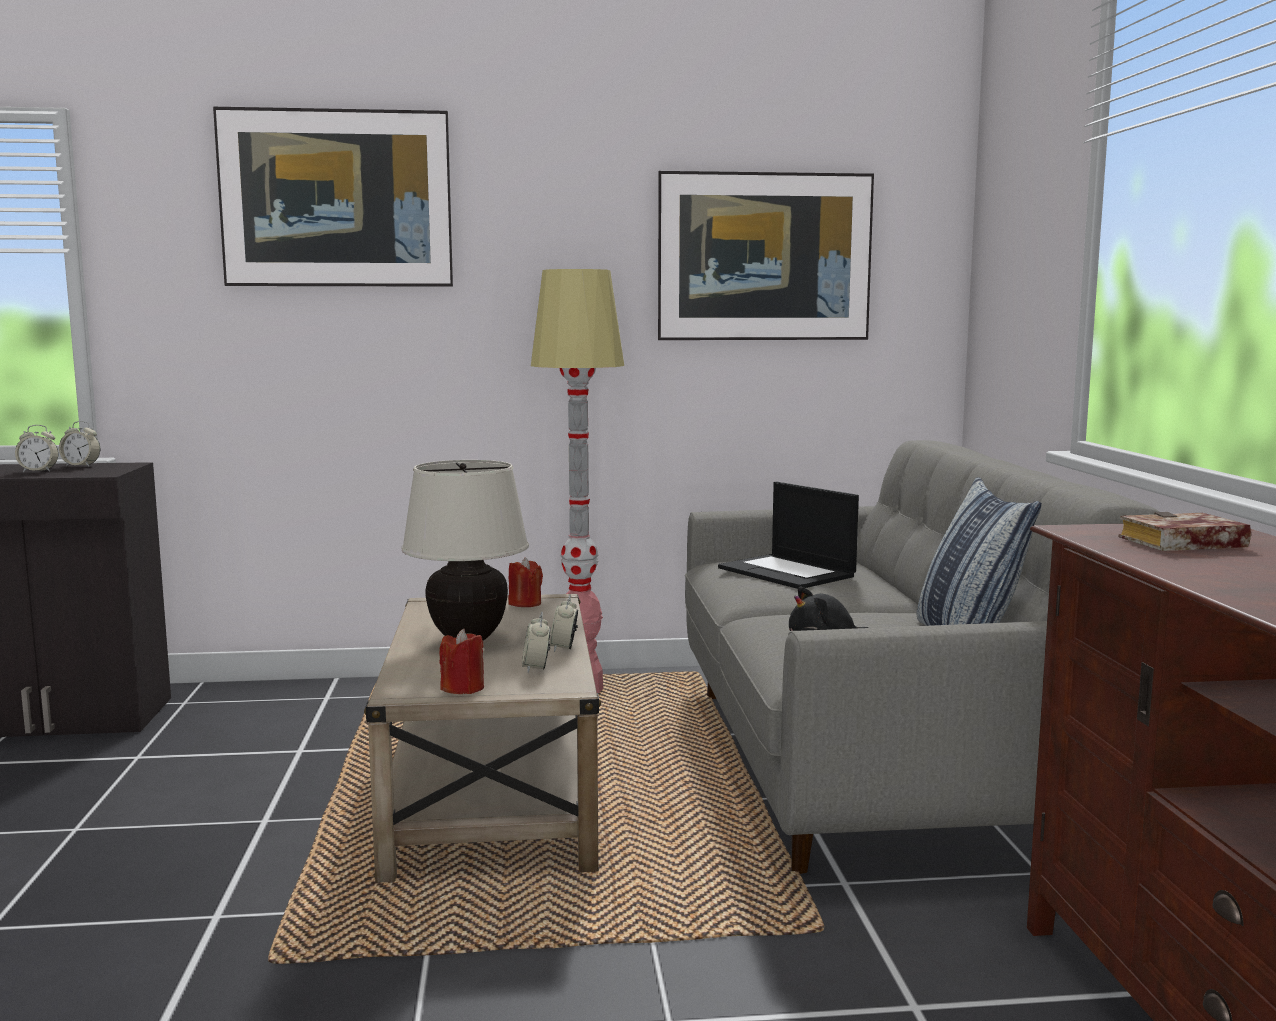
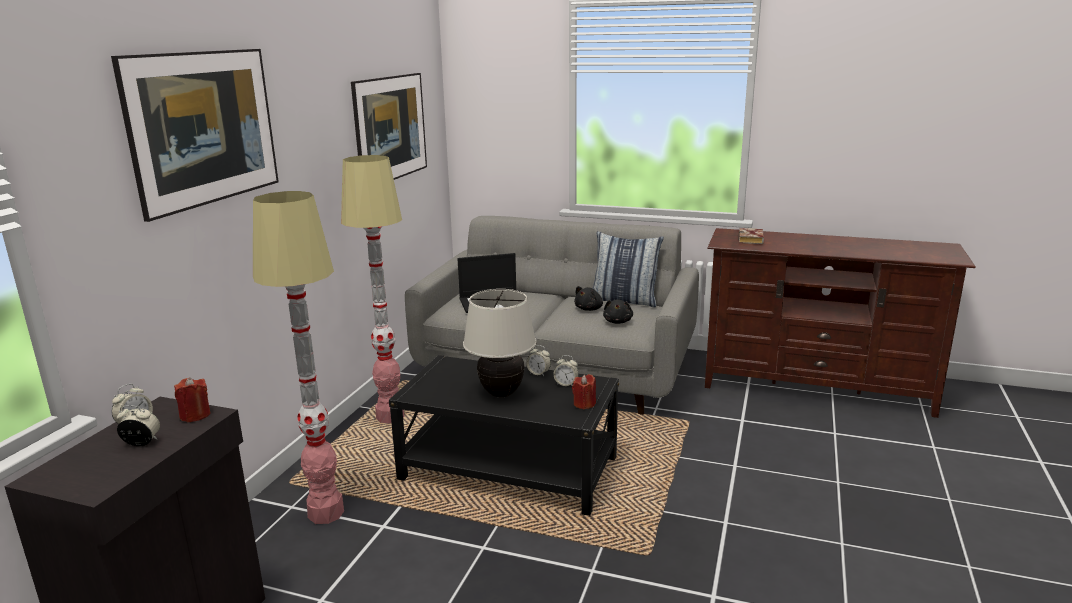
camera: 65 degrees left, 10 degrees up
(38, 471) = (142, 443): alarm clock -> alarm clock turned 105 degrees counterclockwise
(317, 716) = (325, 513): none -> floor lamp
(493, 793) = (509, 468): beige coffee table -> black coffee table
(525, 603) = (445, 370): red candle -> red candle (195, 415)
(859, 623) = (589, 309): none -> black plush toy

